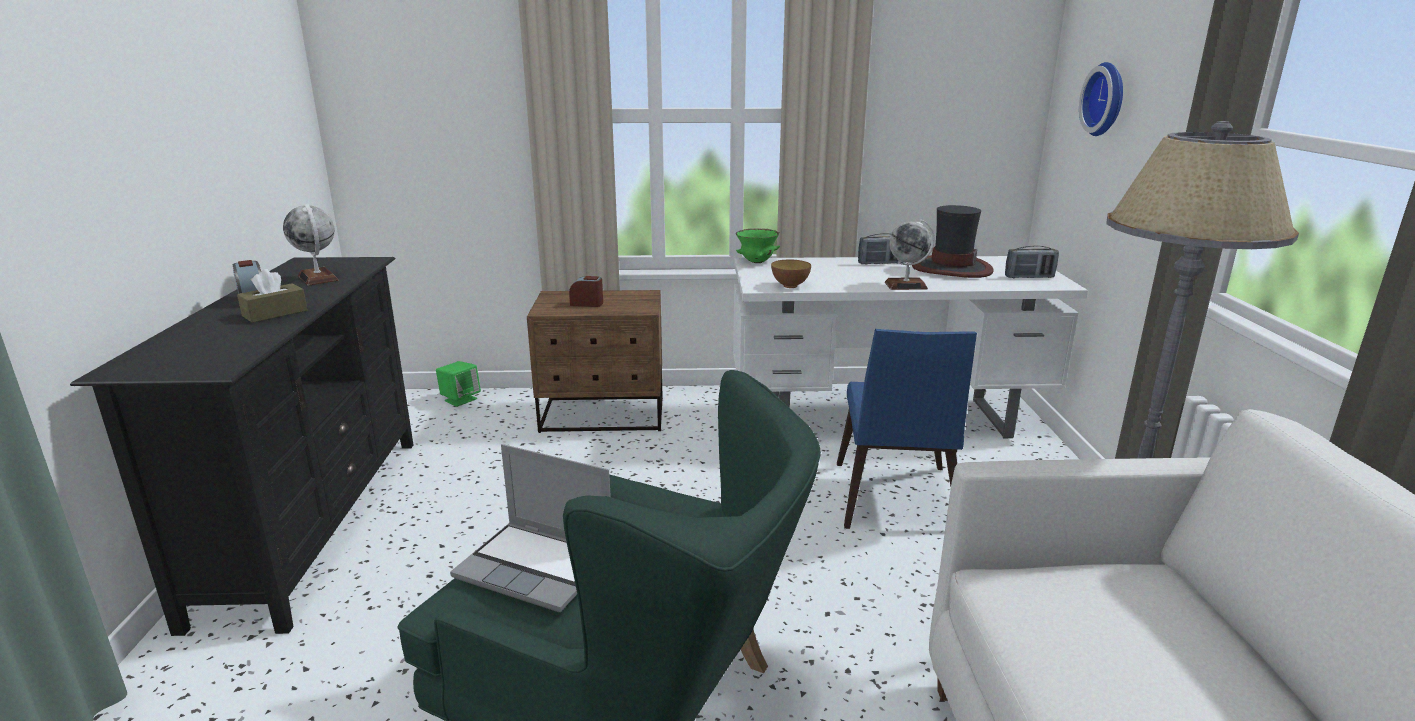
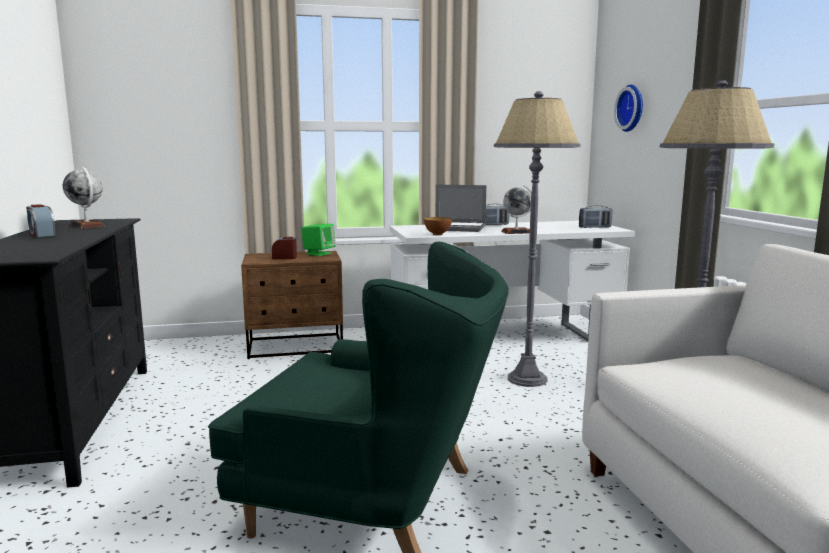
camera: 10 degrees left, 10 degrees down
(275, 313) = (66, 238): brown tissue box -> none
(460, 399) = (177, 344): green speaker -> green speaker (319, 253)
(538, 567) = (306, 387): laptop -> laptop (458, 228)
(757, 262) = (407, 226): green bowl -> none
(894, 502) = (526, 379): blue chair -> grey floor lamp
(951, 268) = (542, 225): hat -> none

